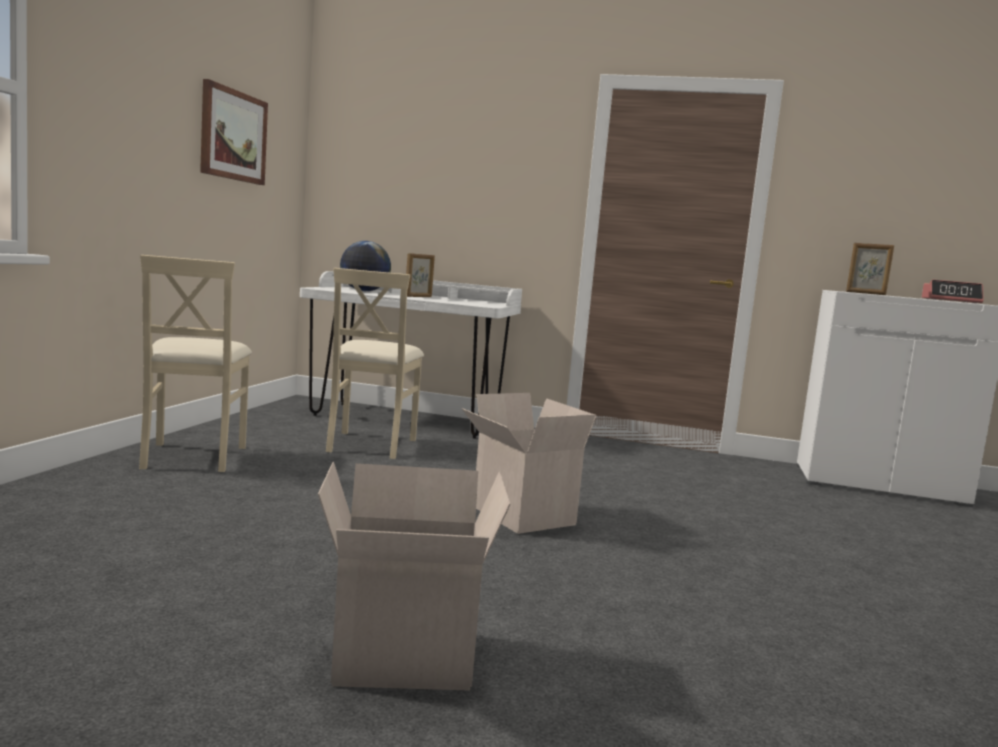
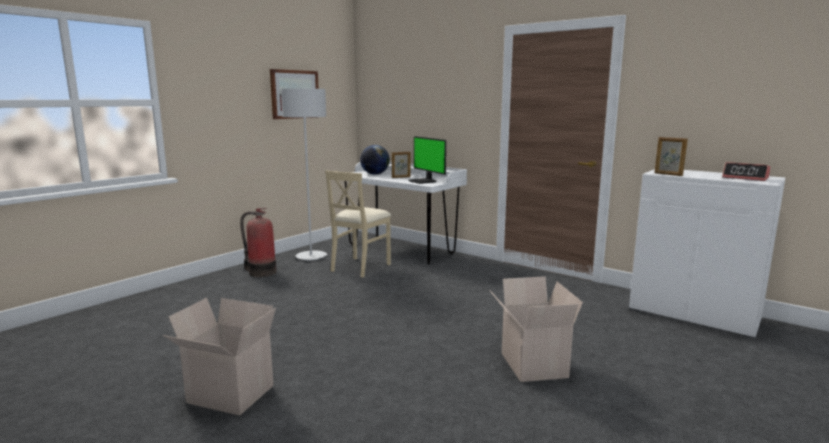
camera: 25 degrees right, 5 degrees up
(192, 456) = (260, 272): beige chair -> fire extinguisher
(261, 432) = (311, 257): none -> grey floor lamp
(468, 302) = (423, 181): none -> monitor
(520, 515) = (388, 320): cardboard box -> cardboard box (531, 365)

